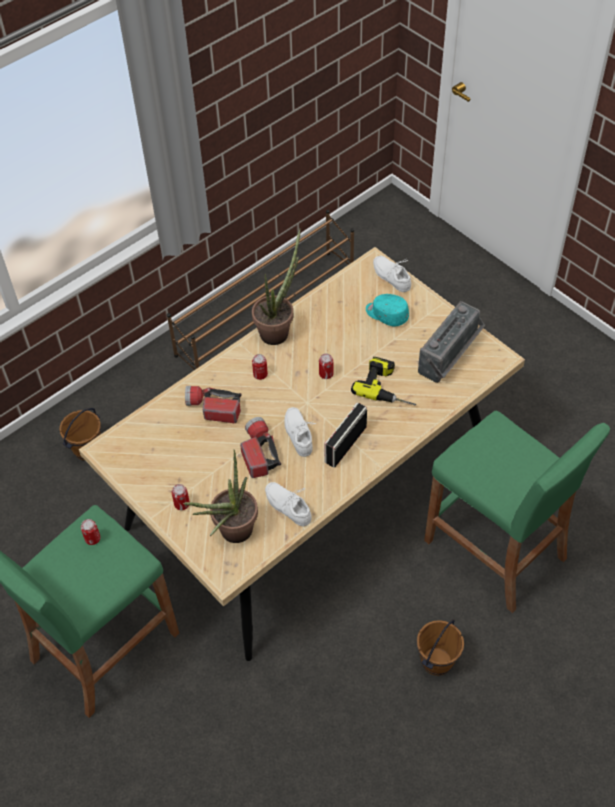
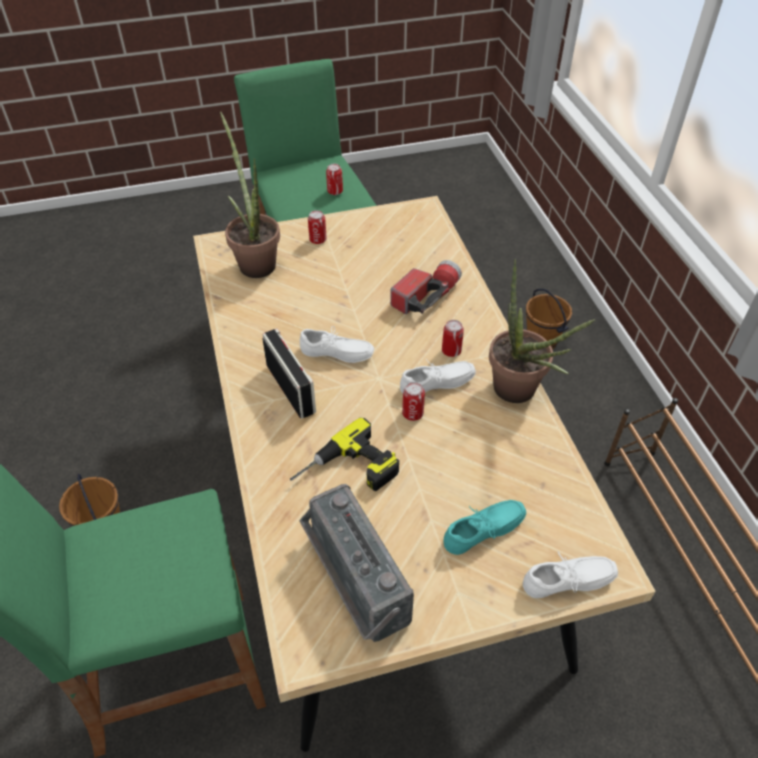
camera: 115 degrees right, 5 degrees down
(258, 452) = (337, 312): flashlight -> none
(289, 505) = (251, 312): white shoe -> white shoe (438, 385)
(386, 315) = (485, 533): turquoise cap -> turquoise shoe

